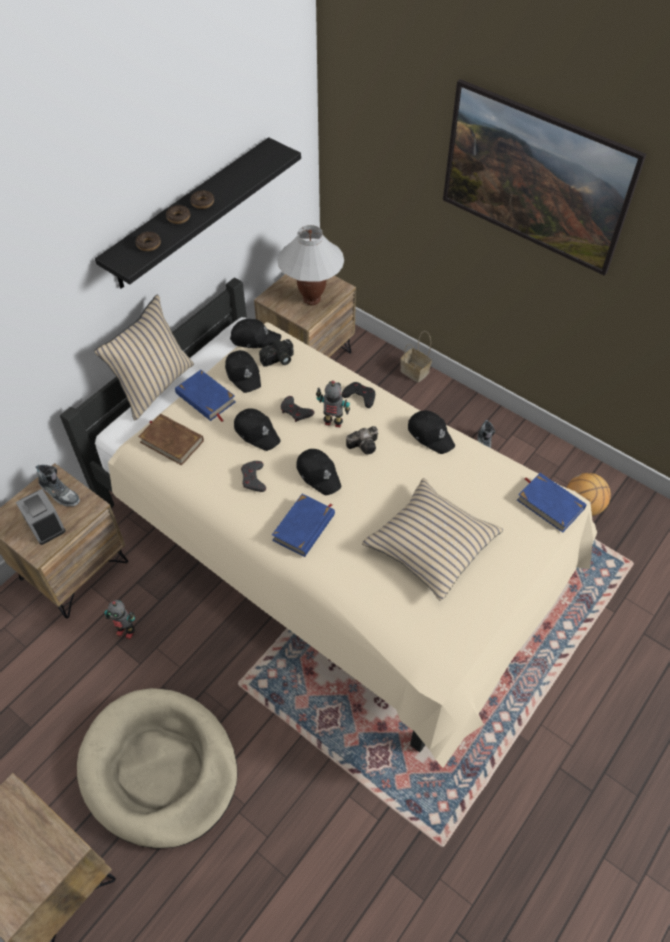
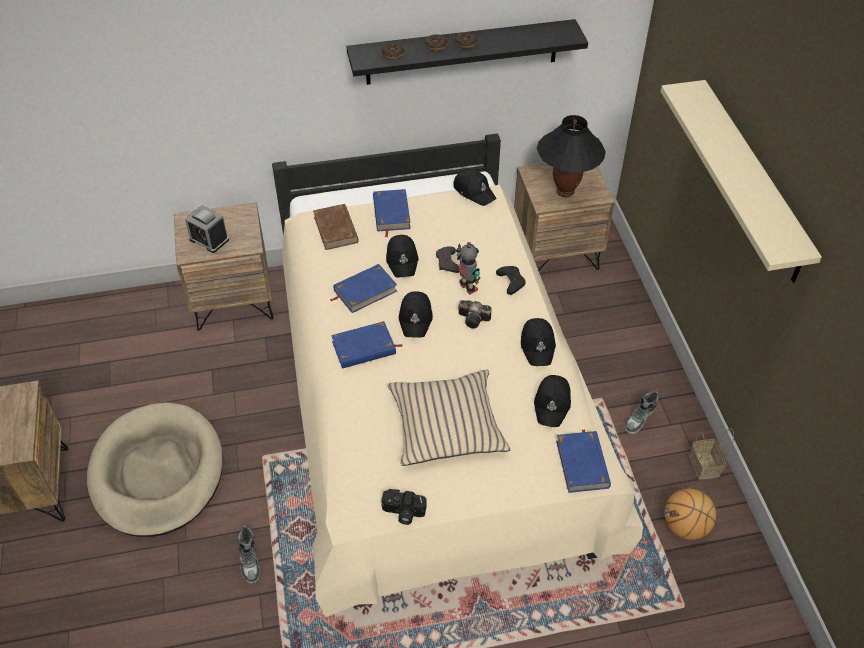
camera: 40 degrees right, 5 degrees down
(45, 525) = (209, 239): alarm clock -> alarm clock turned 60 degrees counterclockwise
(60, 492) = (239, 224): shoe -> shoe (249, 560)
(126, 631) = (226, 365): toy robot -> none
(153, 386) = (366, 184): beige pillow -> none
(244, 374) = (437, 212): black cap -> black cap (552, 404)
(253, 479) = (365, 291): grey game controller -> blue book
(278, 360) = (475, 217): camera -> camera (403, 513)
(312, 300) = (565, 192): white table lamp -> black table lamp
(415, 372) = (641, 318): basket -> basket (705, 466)
(528, 207) = (751, 181): picture -> beige shelf

